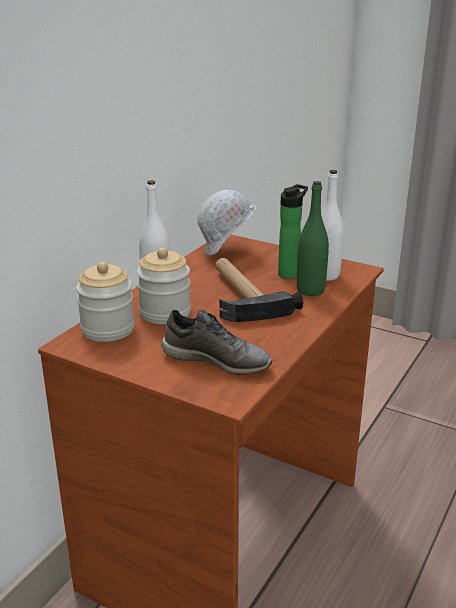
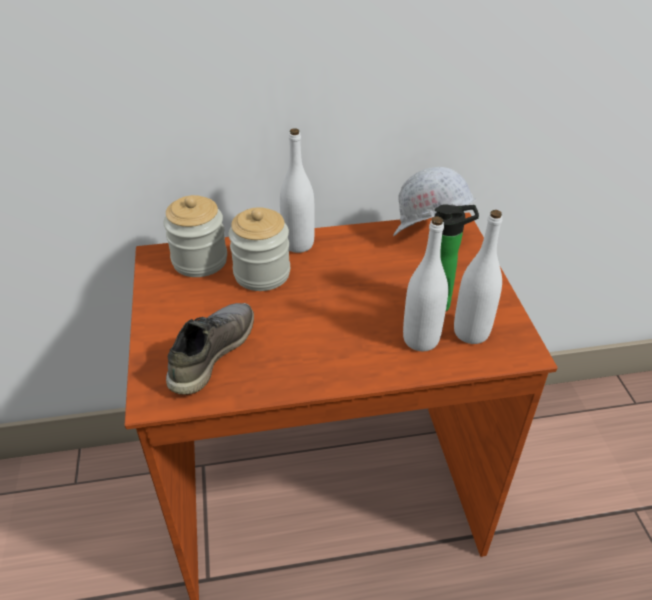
camera: 50 degrees right, 15 degrees up
(217, 360) = (211, 353): grey shoe -> grey shoe turned 135 degrees counterclockwise
(242, 295) = (352, 298): hammer -> none
(310, 290) = (421, 339): green bottle -> white bottle

